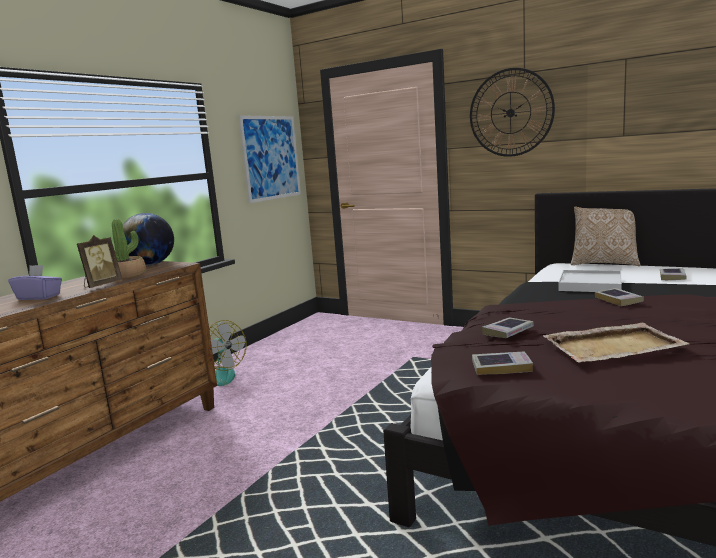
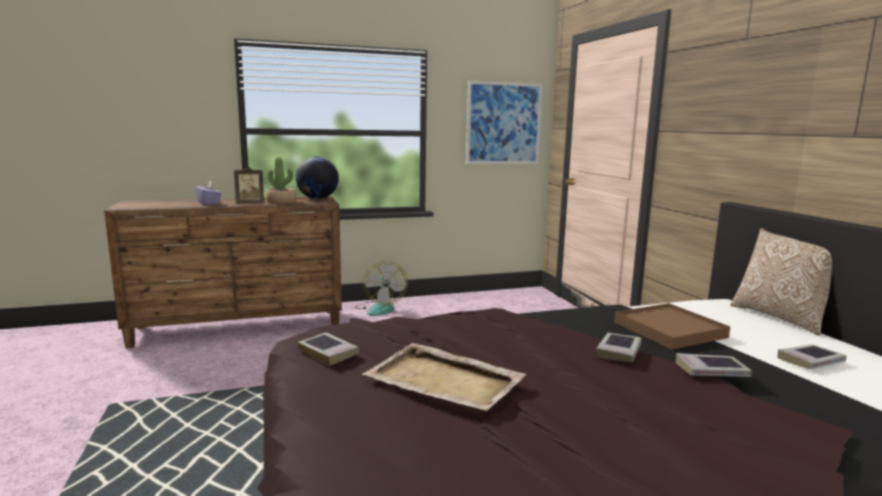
camera: 40 degrees right, 0 degrees up
(508, 331) = (422, 331): book -> book (711, 371)
(510, 113) = (722, 92): wall clock -> none
(590, 284) = (669, 330): white tray -> brown tray

